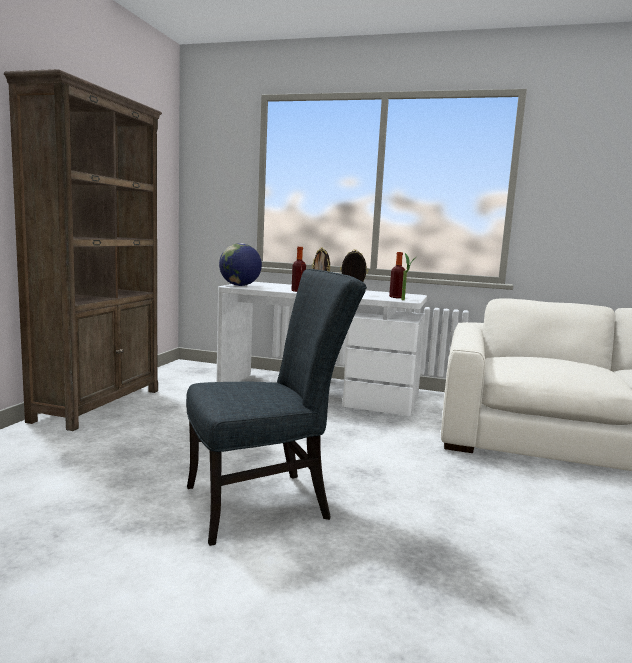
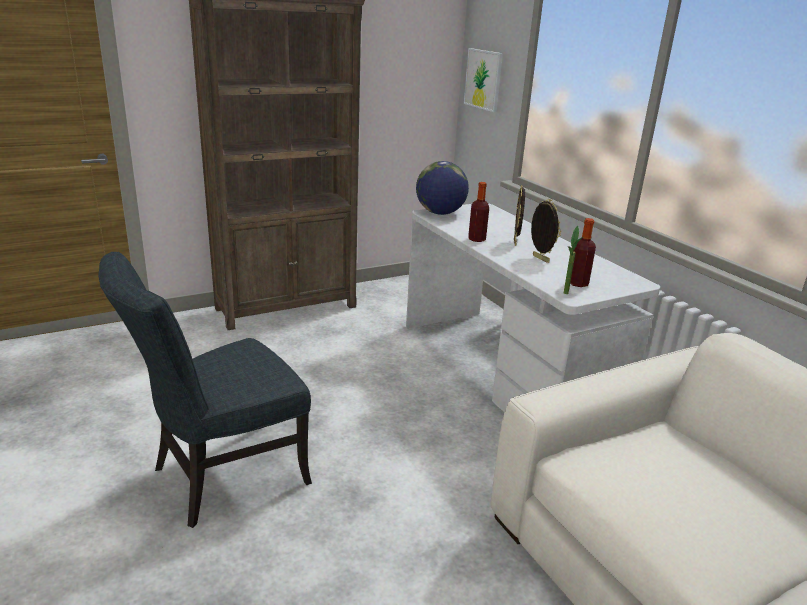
camera: 45 degrees right, 15 degrees up
(210, 194) = (483, 79): none -> picture
(266, 502) = (221, 477): grey chair -> grey chair turned 120 degrees clockwise

